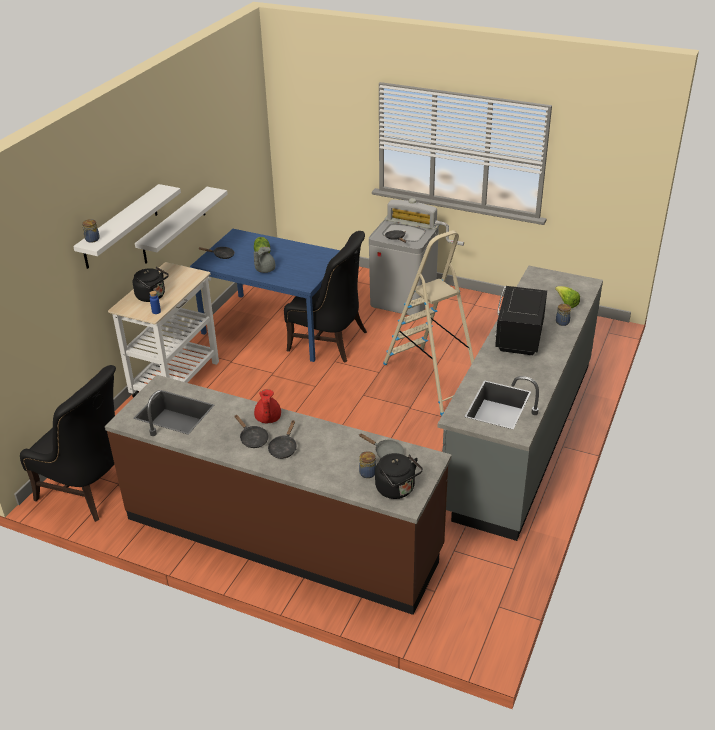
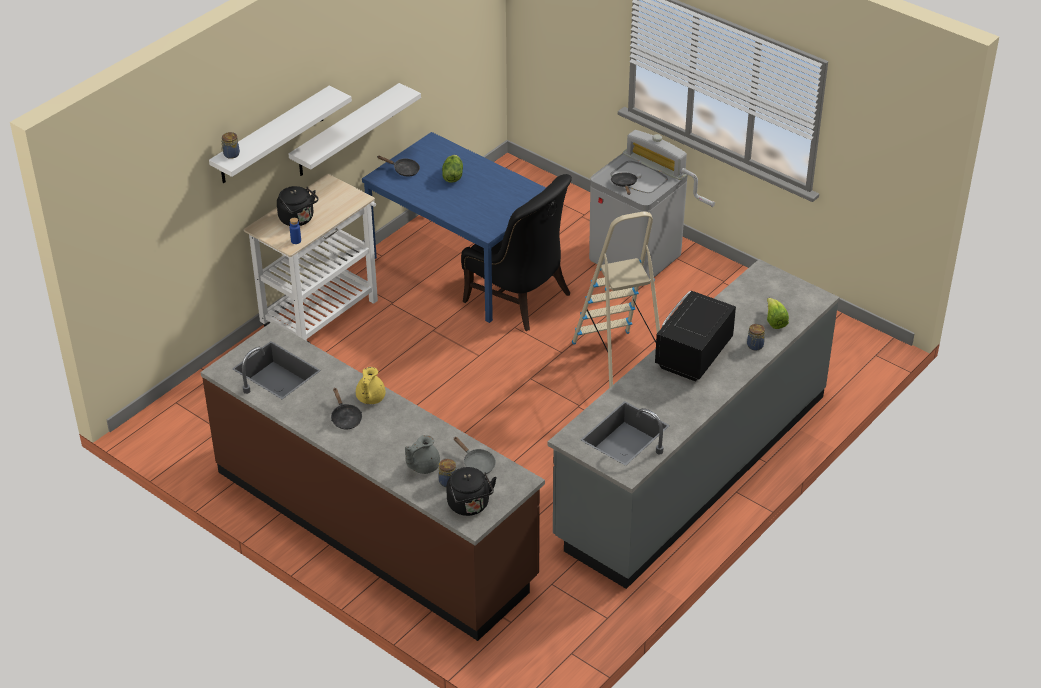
camera: 15 degrees right, 5 degrees up
(90, 488) = (188, 428): black chair -> none
(264, 270) = (446, 201): grey teapot -> grey teapot (423, 466)
(267, 418) = (370, 398): red teapot -> yellow teapot
(283, 448) = (373, 436): black frying pan -> none

